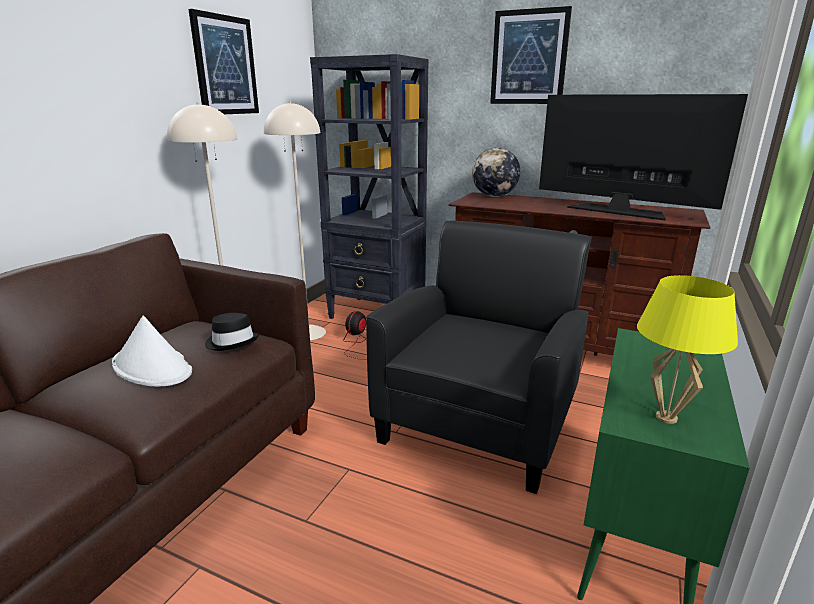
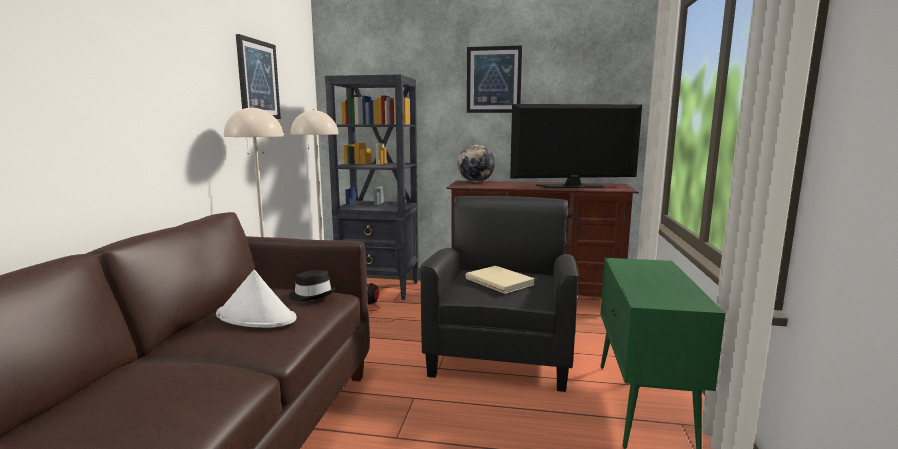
camera: 15 degrees left, 10 degrees down
(477, 340) = (500, 281): none -> beige book
(618, 211) = (572, 186): television -> television turned 150 degrees clockwise
(666, 417) = (665, 296): yellow table lamp -> none

